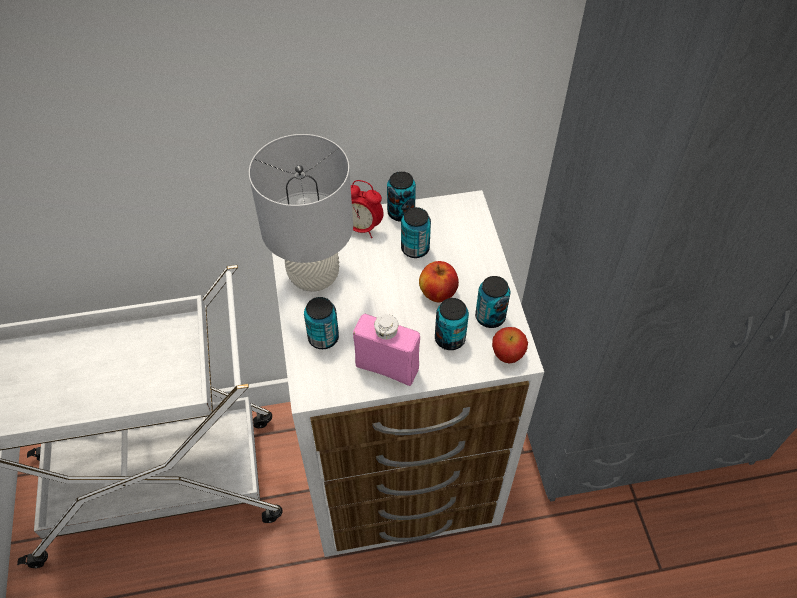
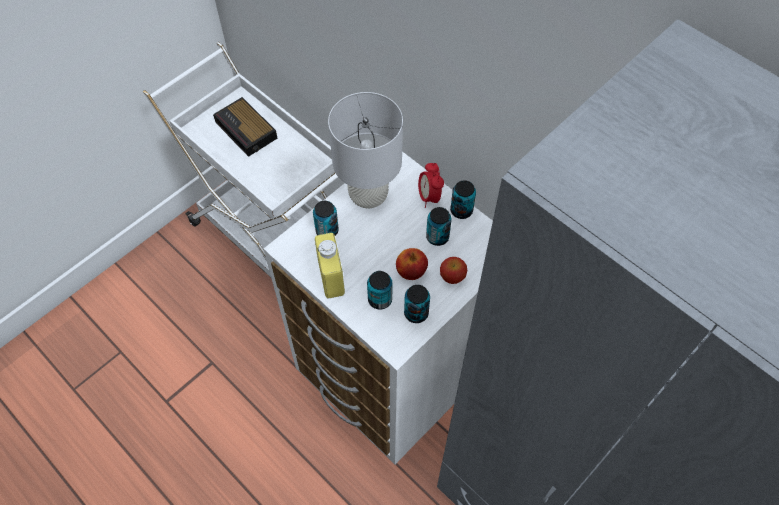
camera: 55 degrees right, 5 degrees up
(63, 371) = (247, 131): none -> alarm clock
(387, 367) = (331, 277): pink bottle -> yellow bottle
(507, 355) = (393, 340): apple -> apple (452, 277)

